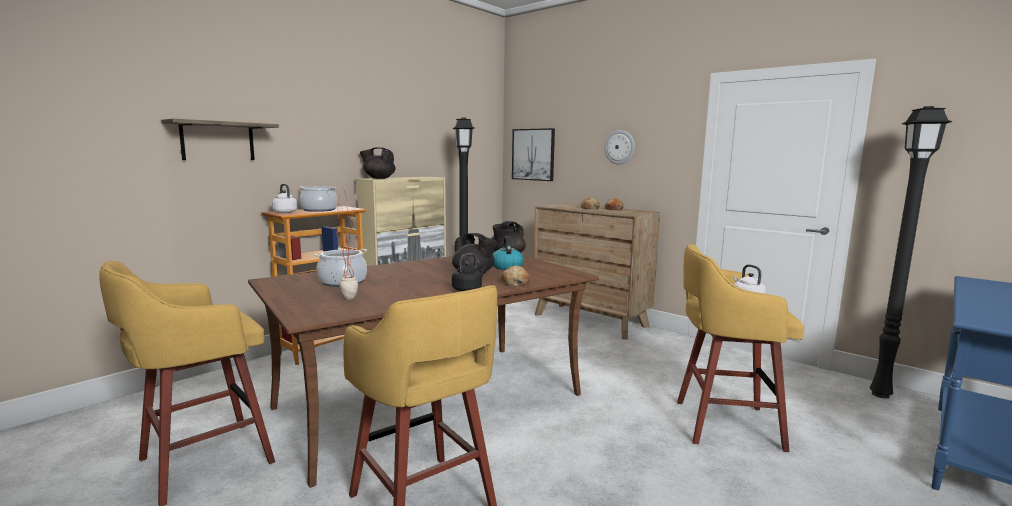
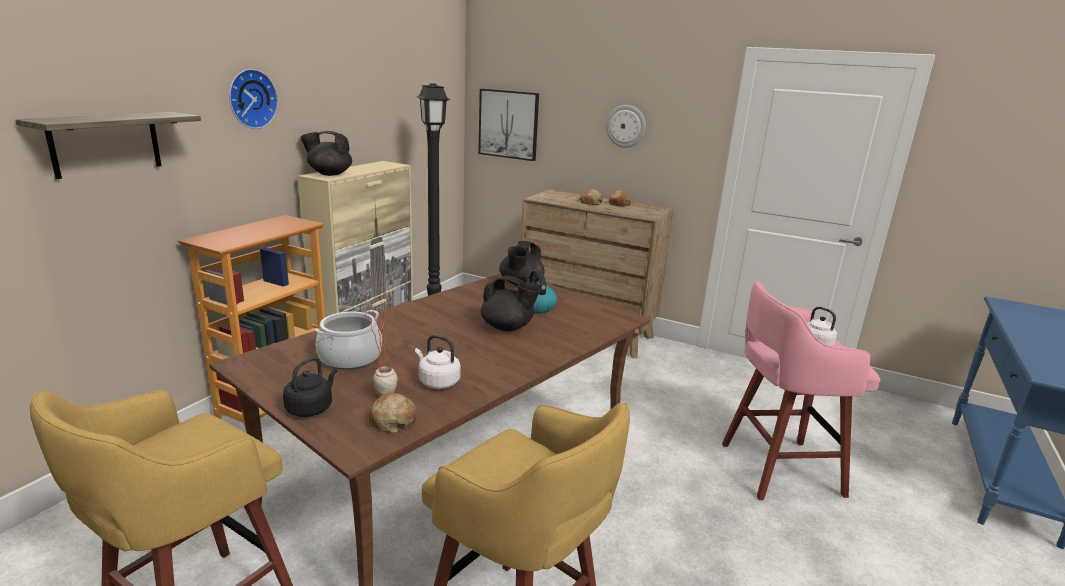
camera: 15 degrees left, 10 degrees up
(284, 212) = (214, 239): white kettle -> white kettle (437, 382)
(319, 210) = (260, 229): cooking pot -> none
(323, 122) = (250, 98): none -> wall clock
(468, 289) = (522, 360): black kettle -> black kettle (311, 408)
(514, 282) = (567, 340): bread -> bread (392, 420)
(723, 424) = (776, 469): yellow stool -> pink stool
(882, 395) = (901, 411): black floor lamp -> none

